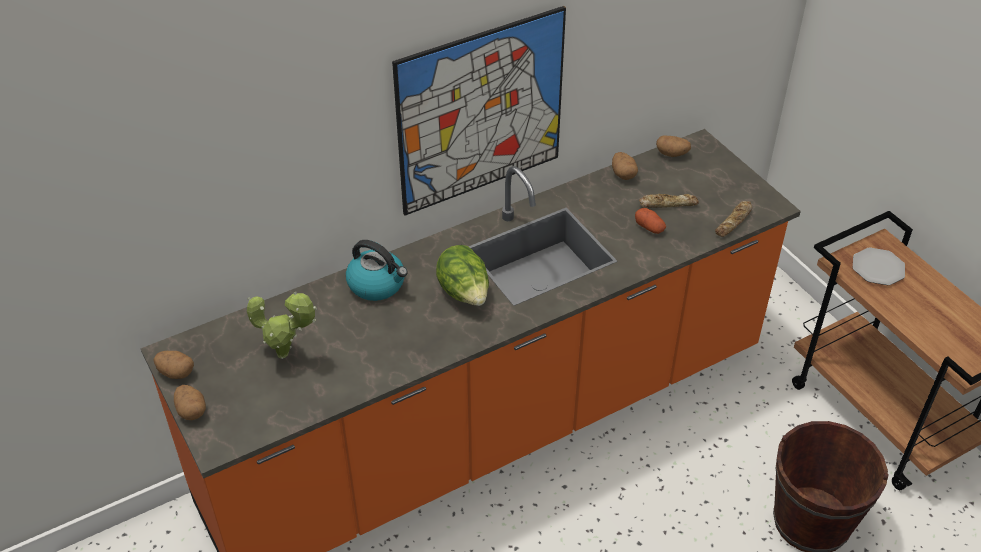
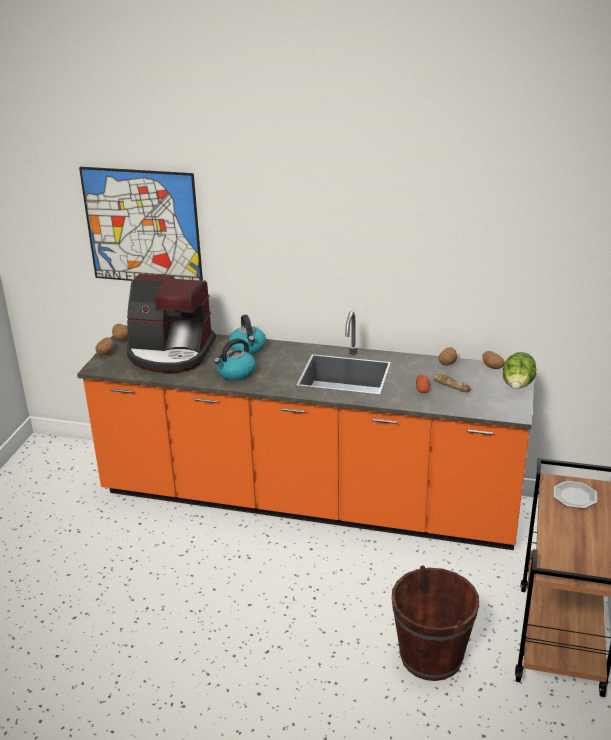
camera: 45 degrees right, 15 degrees down
(287, 354) = (170, 353): potted plant -> coffee machine
(418, 332) = (236, 373): none -> kettle
(464, 293) = (281, 370): lettuce -> lettuce (517, 387)
(481, 112) = (345, 269): picture -> picture (142, 227)
(734, 222) = (478, 410): bread -> none

